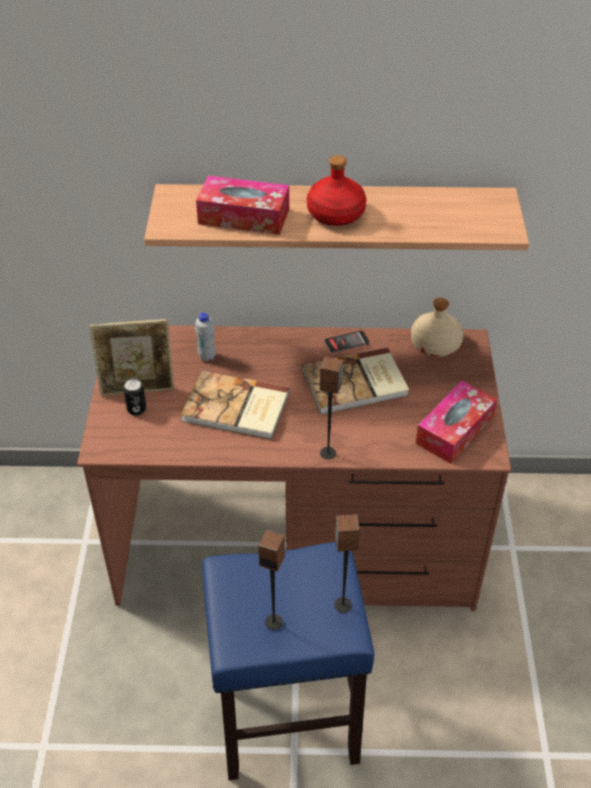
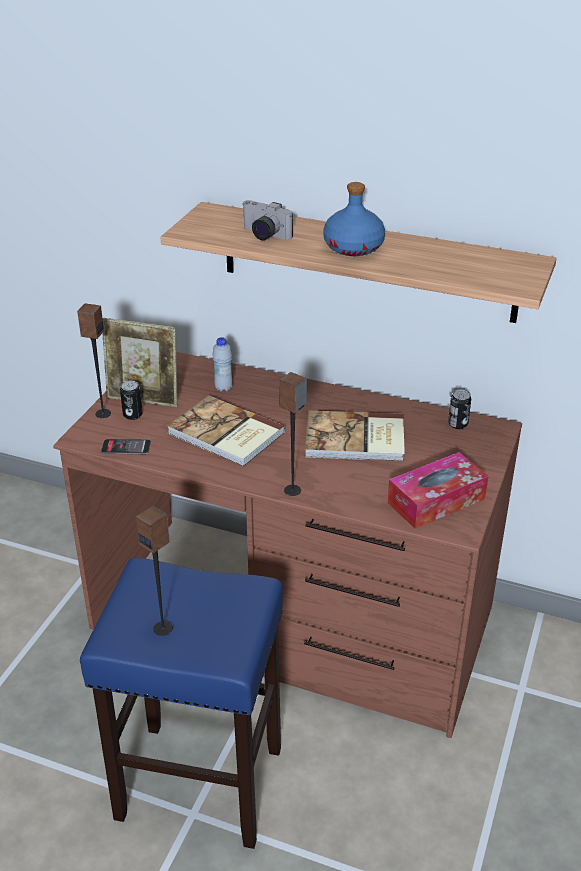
camera: 20 degrees right, 10 degrees down
(244, 216) = (263, 235): tissue box -> camera
(336, 214) = (353, 247): red bottle -> blue bottle
(342, 605) = (240, 632): speaker -> speaker (103, 413)
(346, 342) = (367, 404): phone -> phone (126, 447)
(435, 344) = (458, 424): beige bottle -> can

